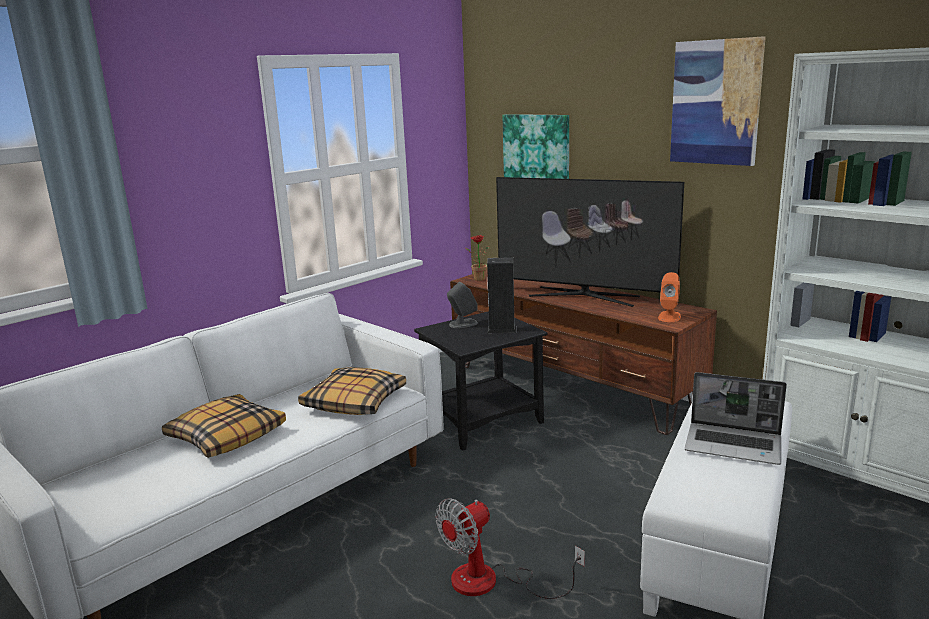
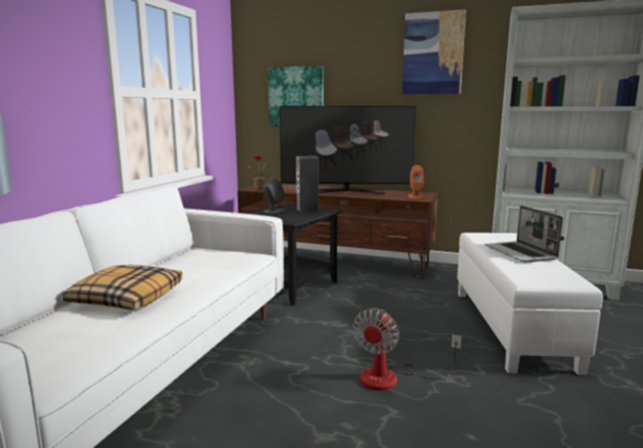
camera: 25 degrees left, 5 degrees down
(354, 402) = (224, 265): pillow -> none
(734, 445) = (521, 253): laptop -> laptop turned 75 degrees clockwise

